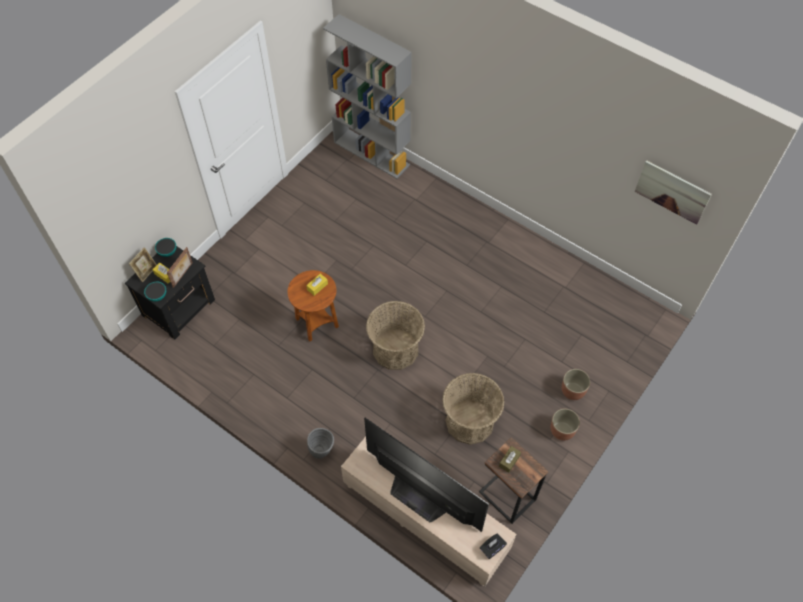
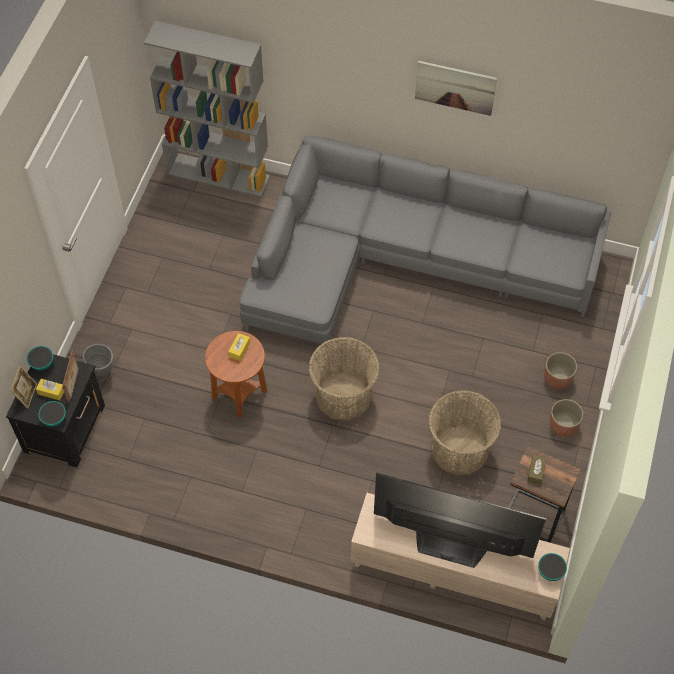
camera: 20 degrees left, 0 degrees up
(323, 451) = (309, 537): grey vase -> grey vase (103, 373)
(486, 260) = (403, 262): none -> grey sofa
(492, 548) = (550, 571): black tissue box -> bowl
(672, 192) = (608, 126): picture -> picture (455, 87)

